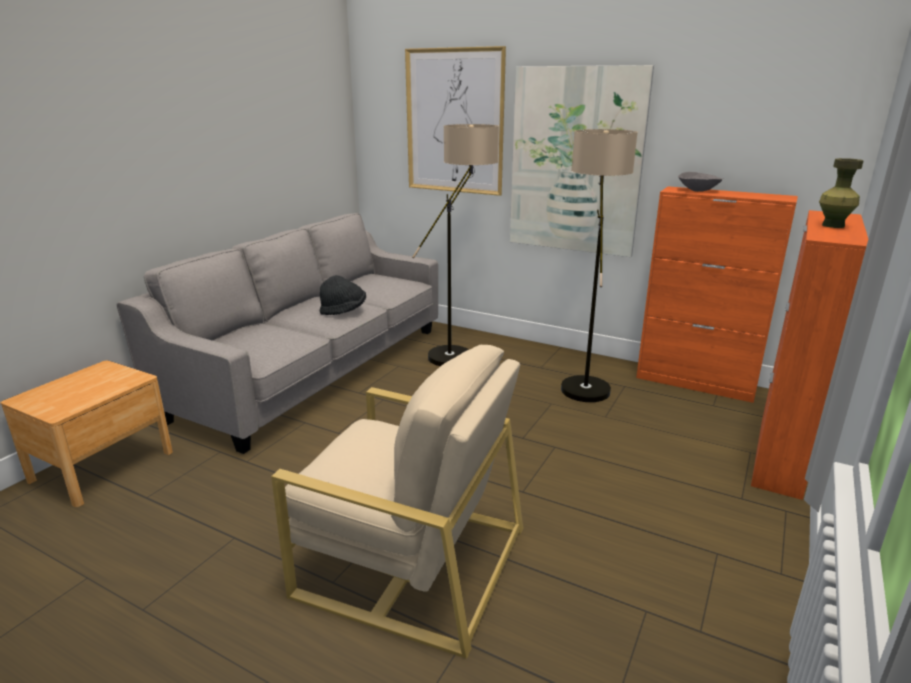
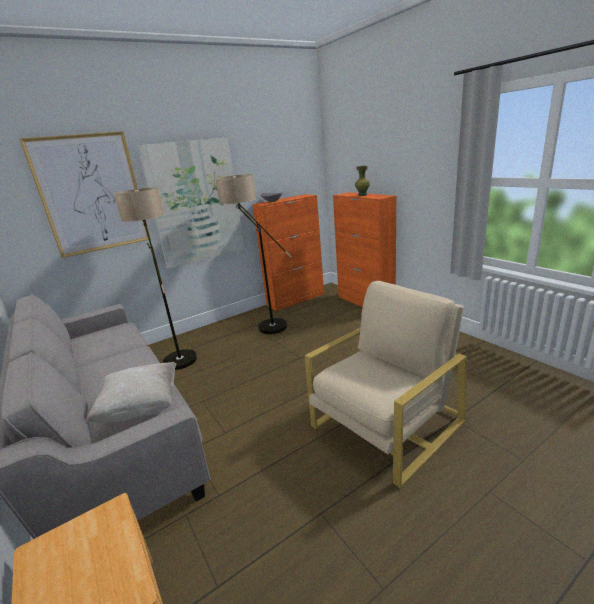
camera: 60 degrees left, 0 degrees up
(265, 342) = (141, 407): none -> beige pillow
(343, 311) = (130, 361): black hat -> none

